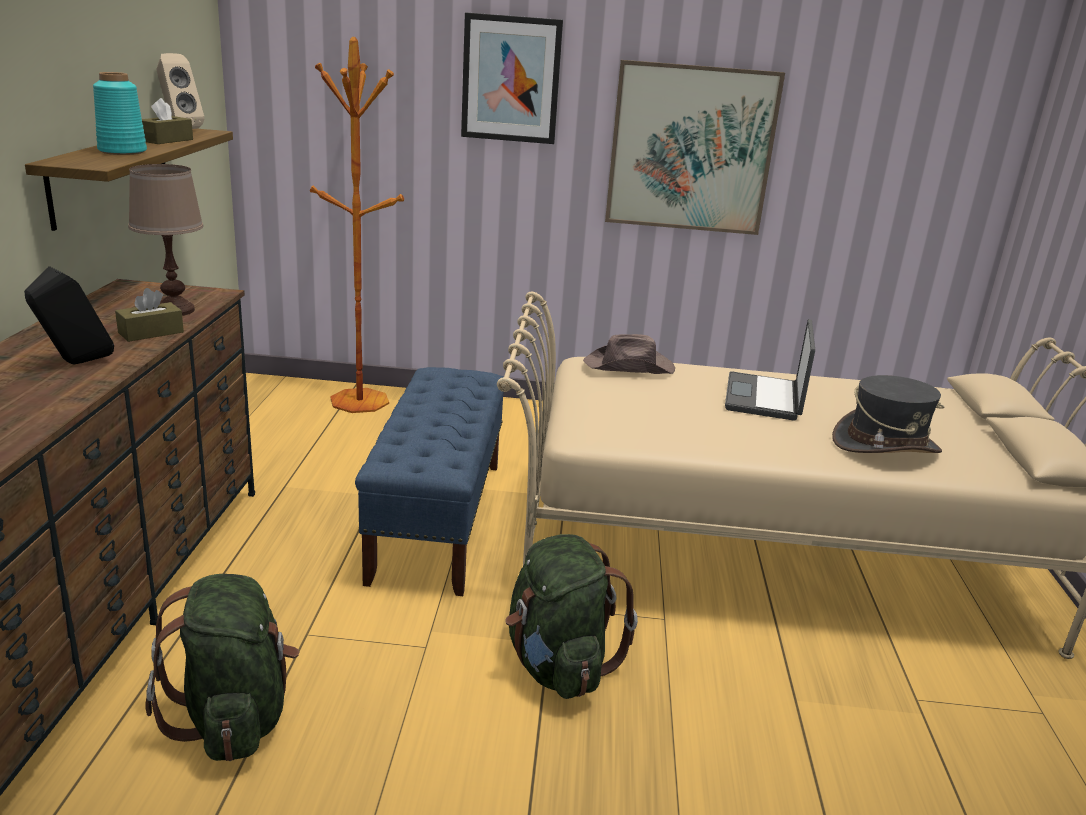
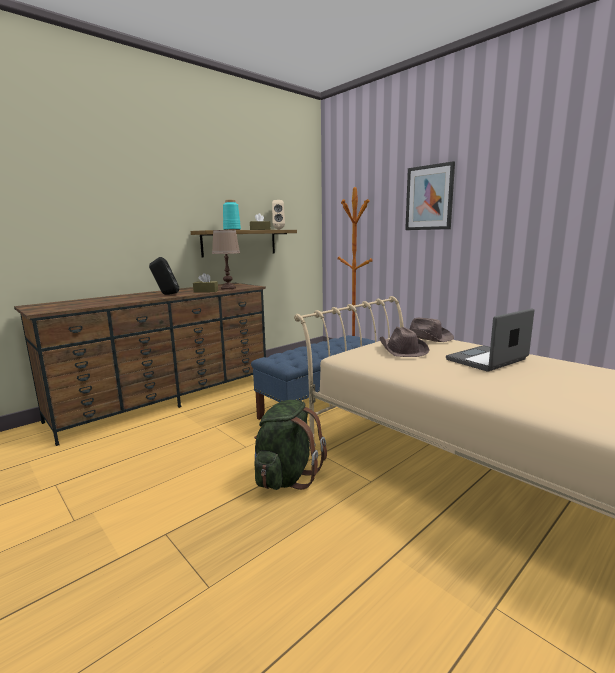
camera: 45 degrees right, 10 degrees down
(234, 717) = (155, 441): green backpack -> none
(648, 403) = (401, 350): none -> brown hat
(691, 149) = (531, 223): picture -> none
(885, 445) = (539, 395): grey hat -> none

